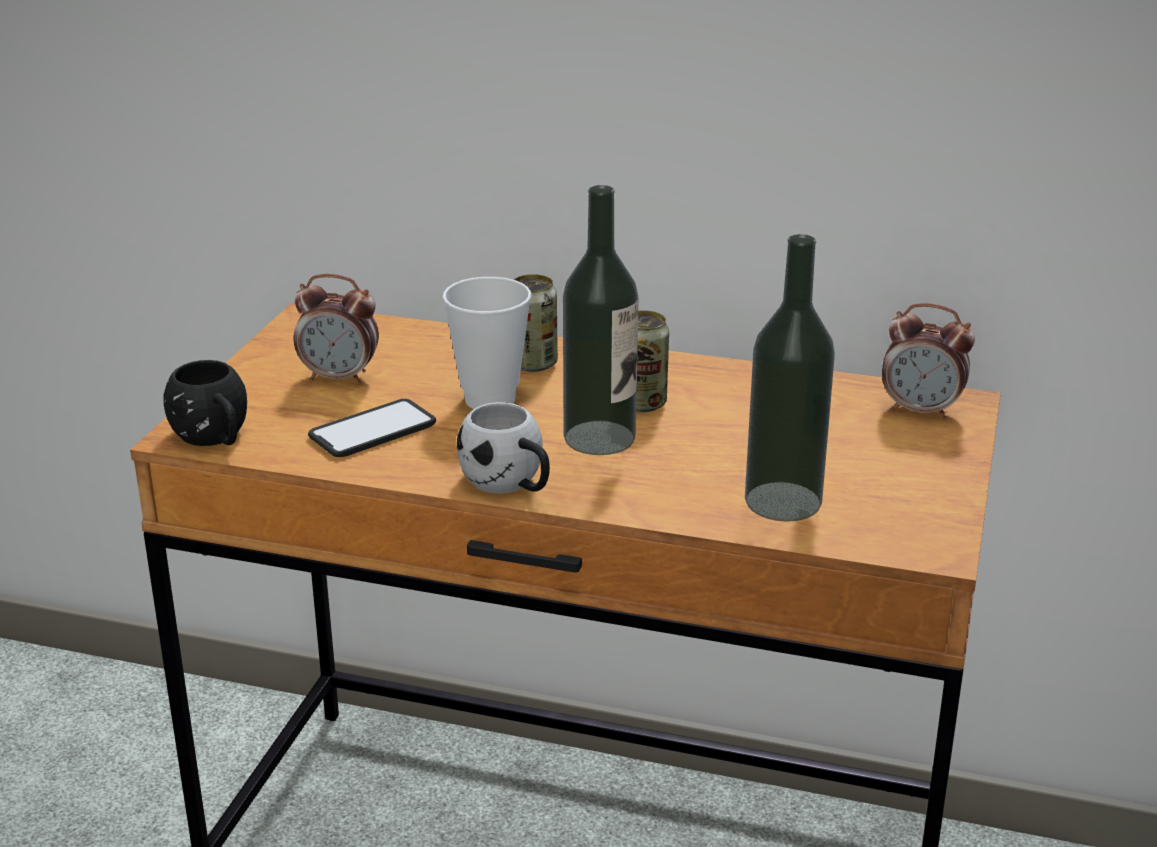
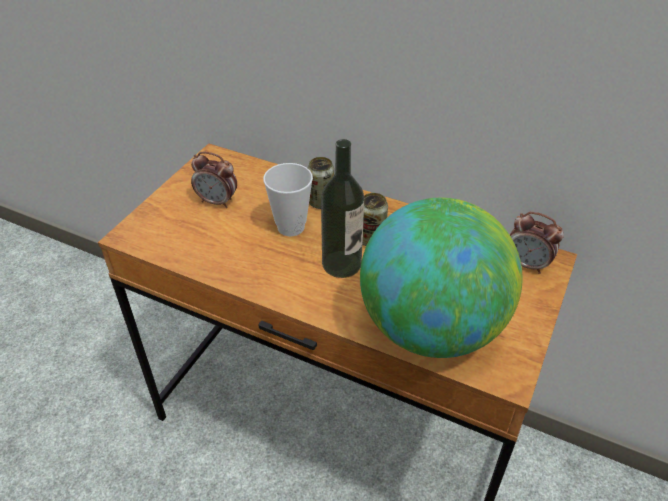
camera: 10 degrees right, 15 degrees up
(215, 438) = (142, 240): black mug -> none
(372, 430) = (223, 243): phone -> none
(510, 485) = (284, 294): white mug -> none
(783, 501) = (431, 328): bottle -> globe

